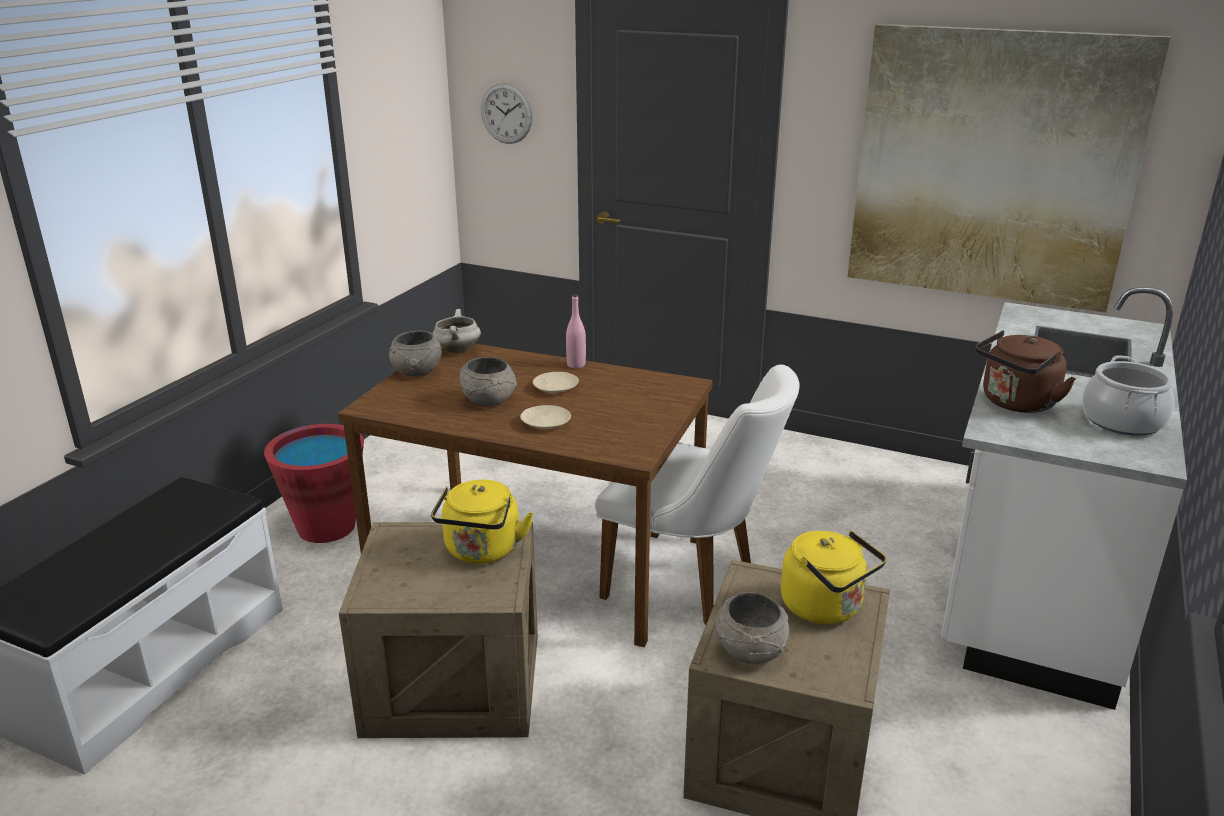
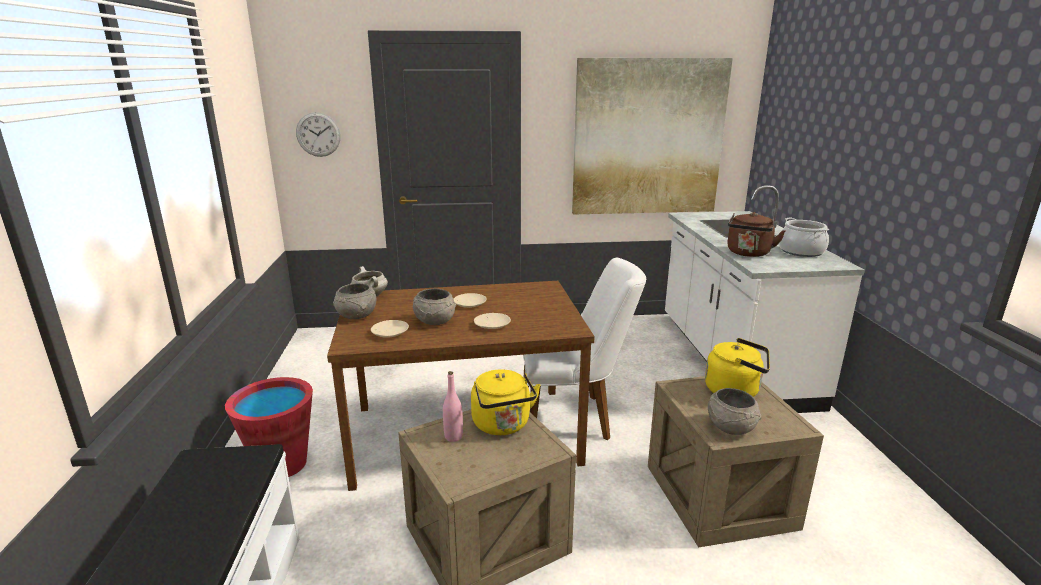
camera: 30 degrees left, 5 degrees down
(425, 403) = (390, 333): none -> beige plate
(576, 365) = (465, 289): pink bottle -> pink bottle (453, 437)

